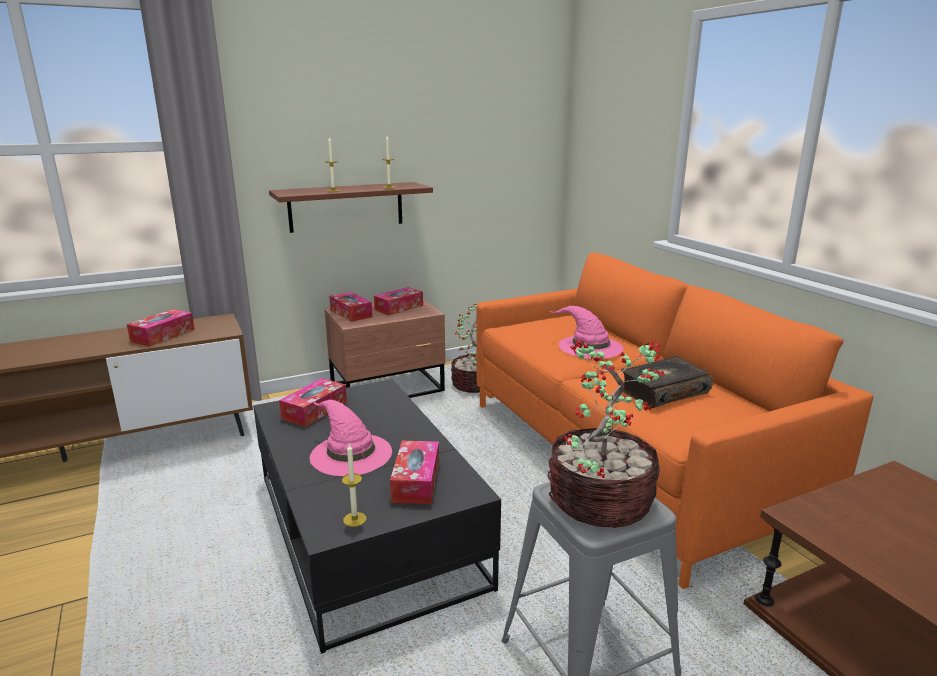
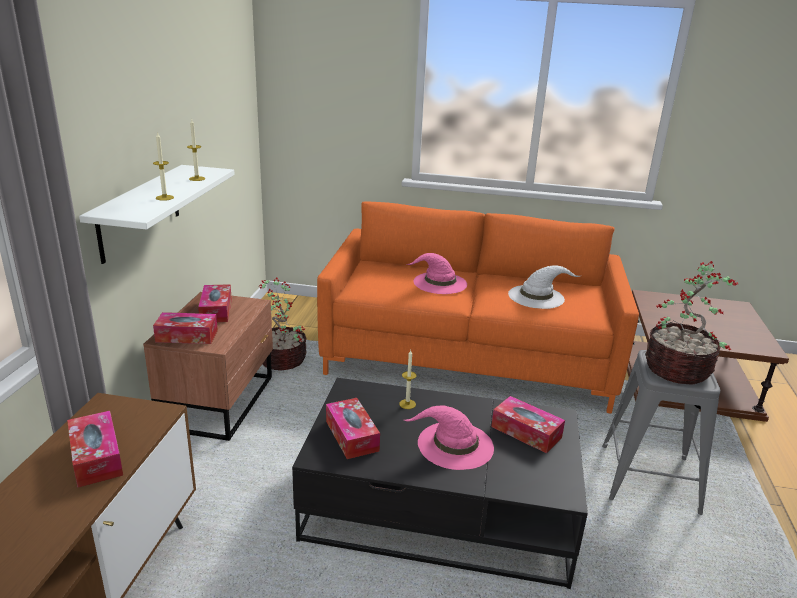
camera: 55 degrees left, 5 degrees up
(346, 207) = (139, 212): brown shelf -> white shelf
(354, 519) = (556, 476): candle -> candle (407, 404)
(662, 392) = (537, 296): book -> white hat

